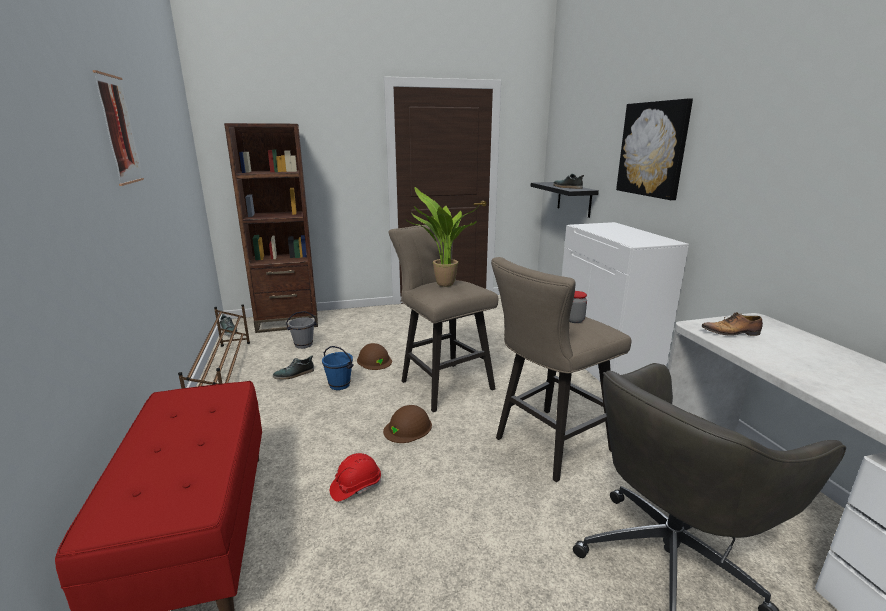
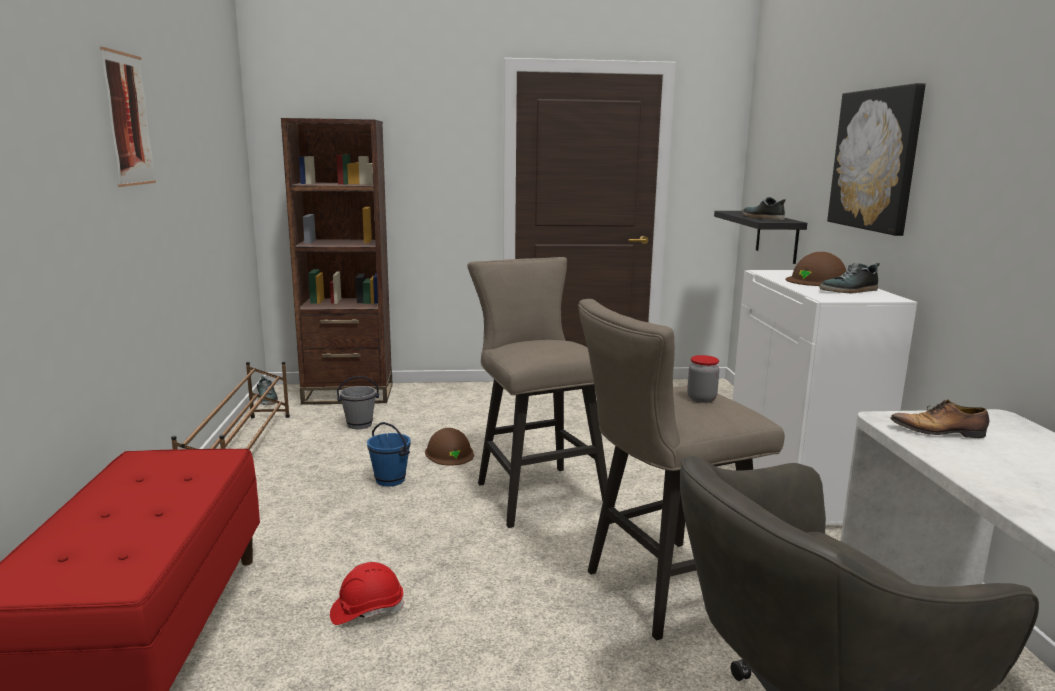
camera: 10 degrees right, 5 degrees down
(294, 374) = (334, 461): shoe -> shoe (849, 290)
(408, 428) = (465, 544): brown hard hat -> brown hard hat (817, 280)
(442, 285) = (537, 344): potted plant -> none

